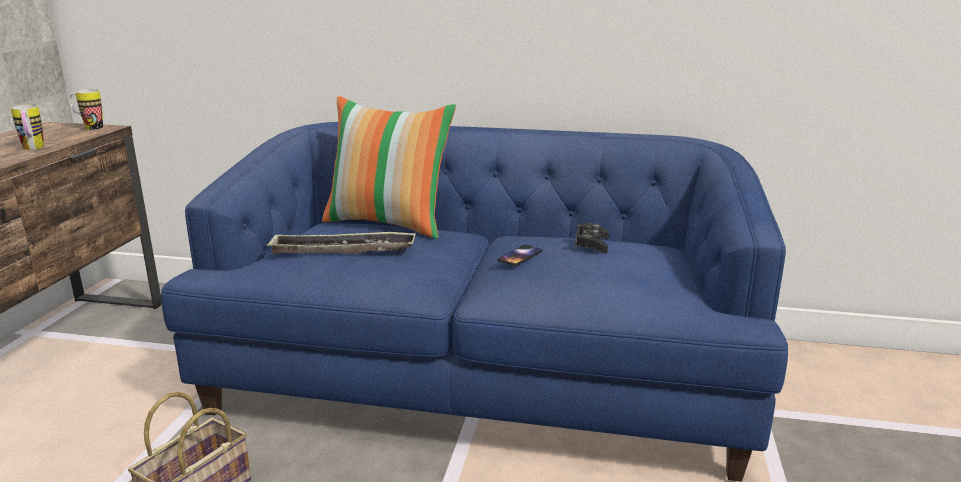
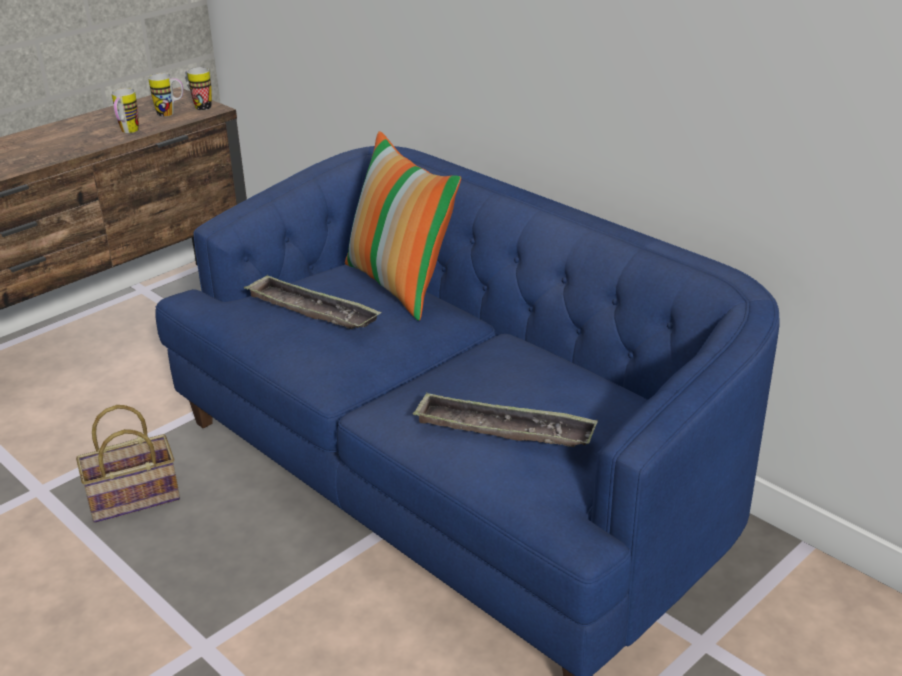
camera: 35 degrees right, 10 degrees up
(64, 135) = (171, 114): none -> mug
(520, 256) = (459, 371): phone -> none
(591, 244) = (548, 381): black game controller -> none
(610, 276) = (504, 429): none -> tray

